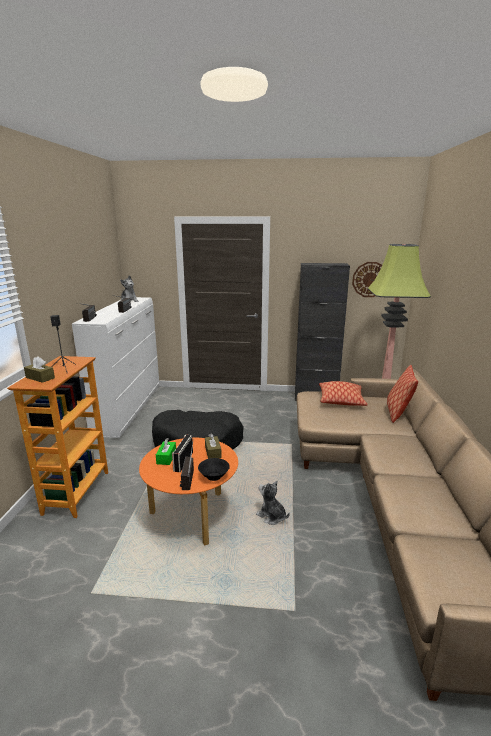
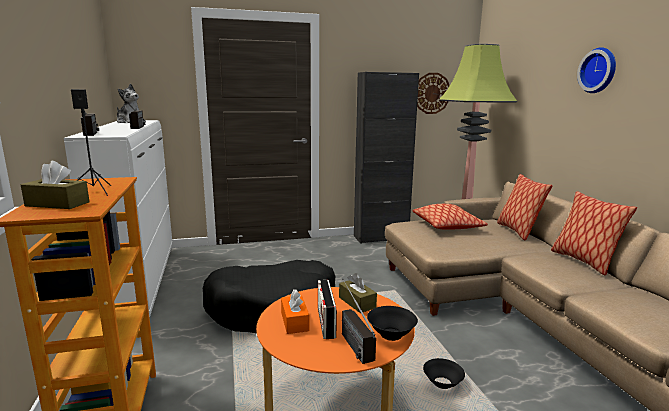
camera: 20 degrees left, 5 degrees down
(166, 457) = (294, 321): green tissue box -> orange tissue box
(271, 516) = (443, 384): plush toy -> black bowl
(421, 449) = (583, 261): none -> pillow
(473, 285) = (599, 70): none -> wall clock

